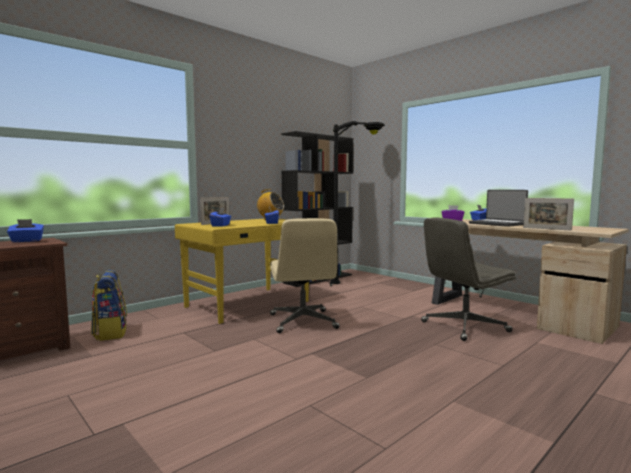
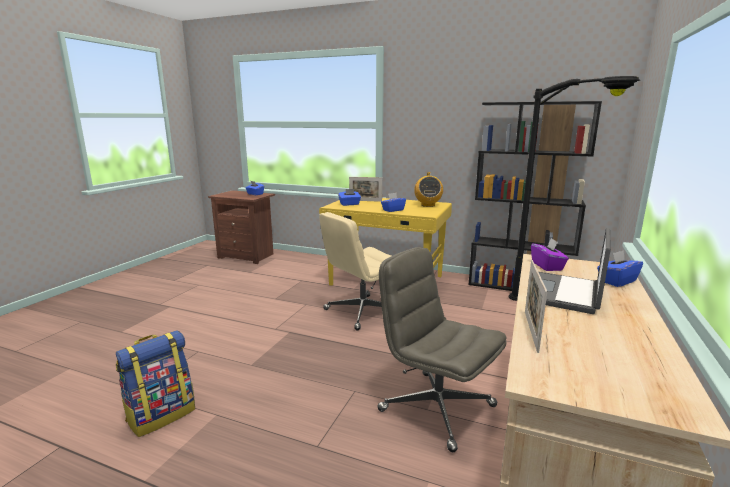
camera: 65 degrees right, 10 degrees up
(110, 333) = (286, 264): backpack -> backpack (162, 415)

